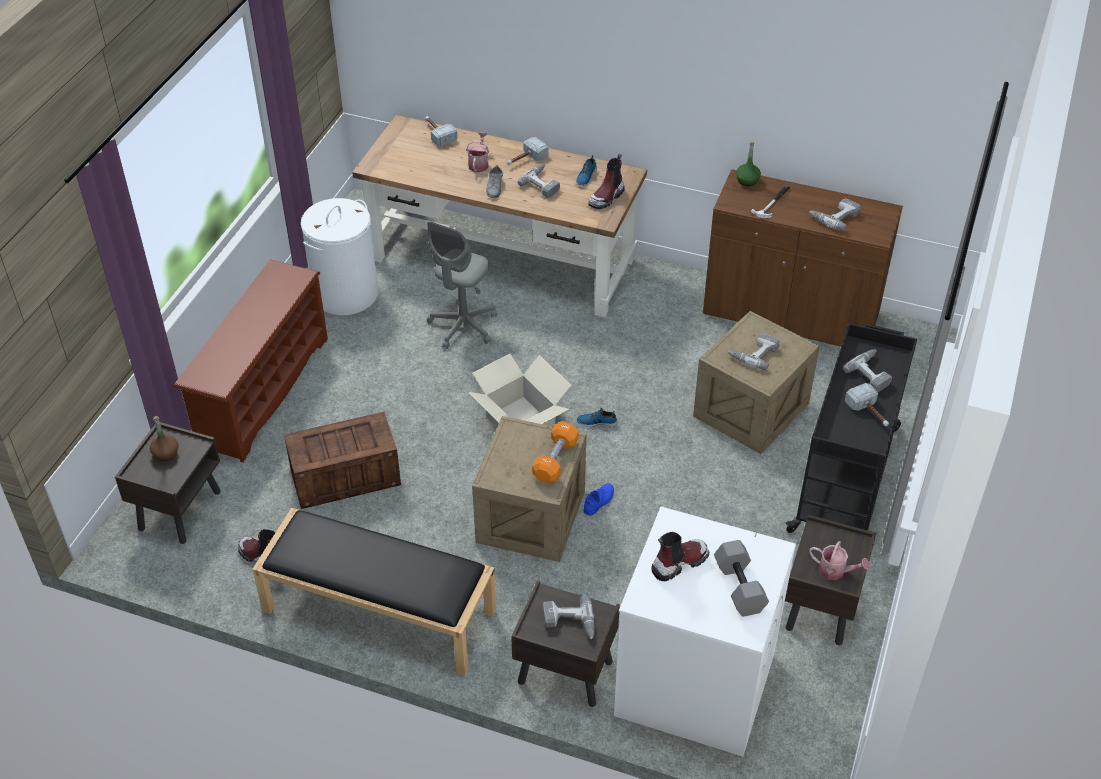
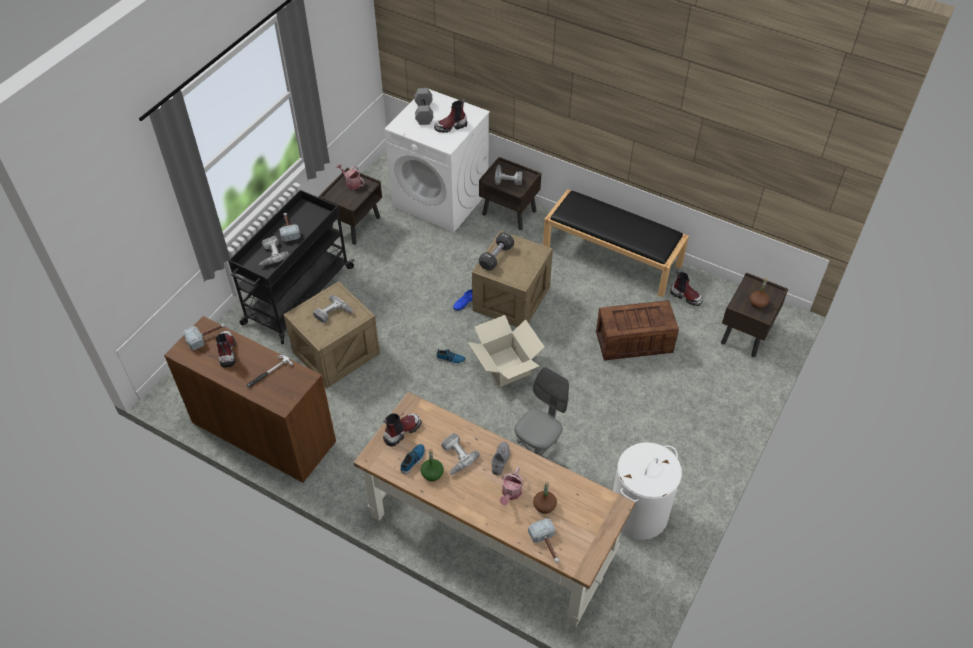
camera: 170 degrees left, 5 degrees up
(262, 390) = (701, 422): brown shoe rack -> none
(443, 159) = (544, 506): none -> brown bottle
(525, 159) = (465, 492): hammer -> hammer (207, 336)
(555, 460) = (496, 257): orange dumbbell -> black dumbbell
(747, 181) = (278, 401): green bottle -> green bottle (432, 474)
(834, 216) = (227, 351): power drill -> boot

